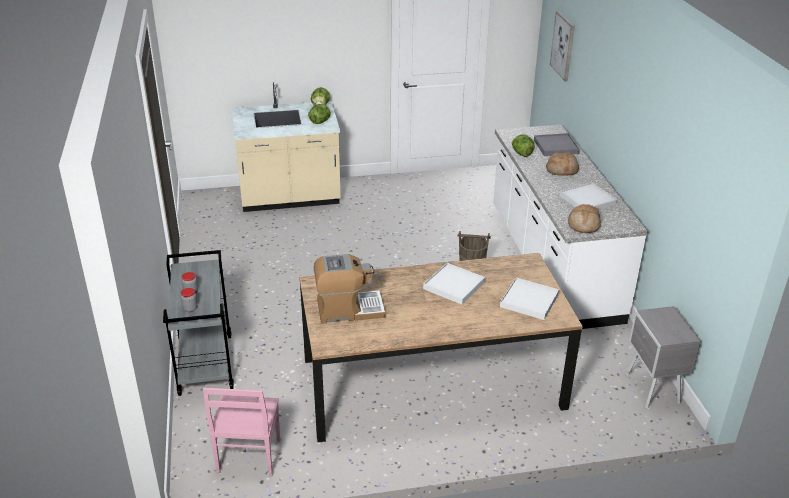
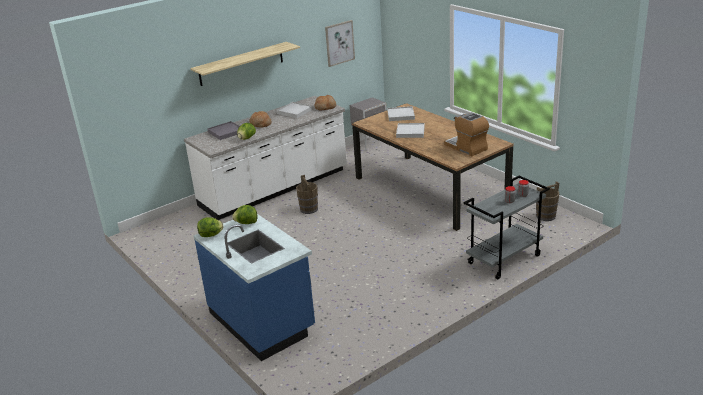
camera: 115 degrees left, 5 degrees down
(248, 457) = (546, 216): pink chair -> brown bucket
(290, 198) = (262, 321): beige counter -> blue counter
(563, 45) = (150, 90): picture -> picture (339, 43)
(614, 95) = (241, 63): none -> shelf

